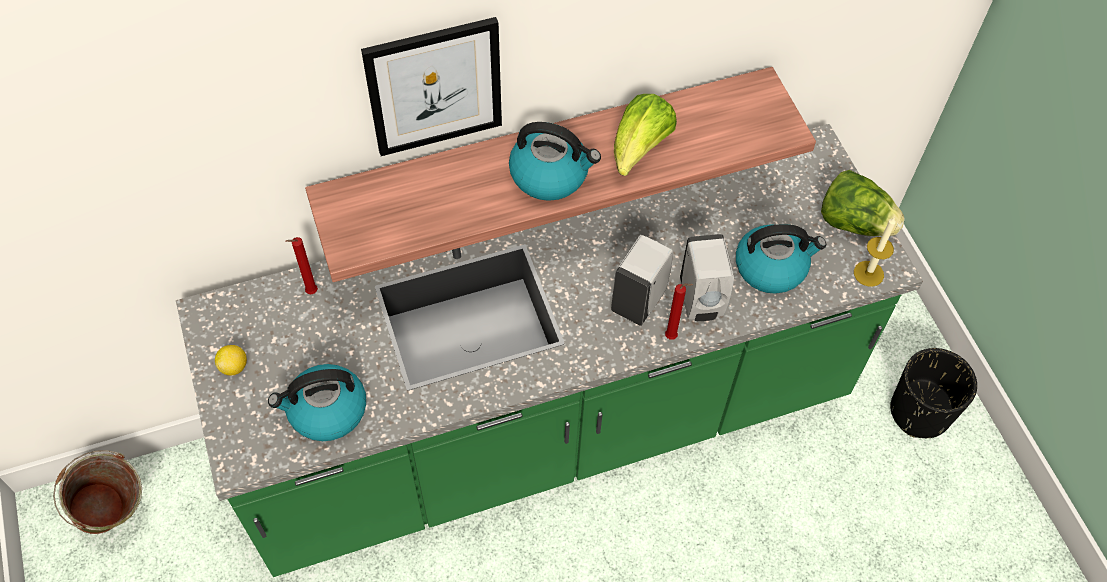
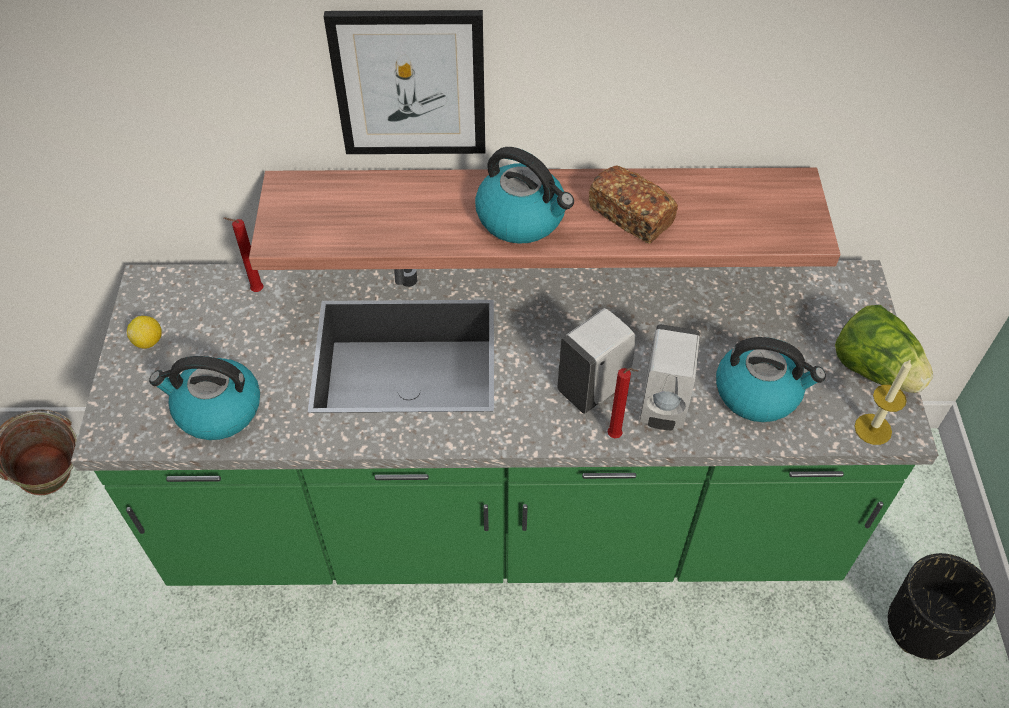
camera: 20 degrees right, 5 degrees down
(639, 150) = (631, 216): lettuce -> bread

